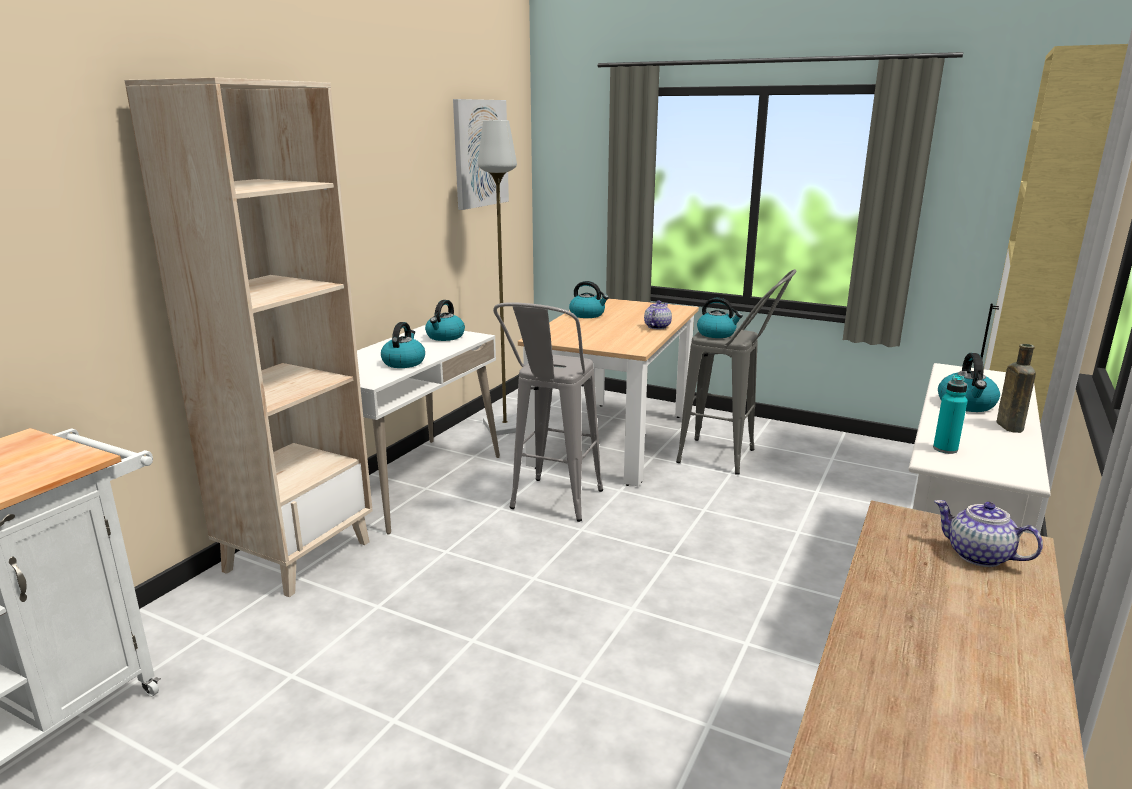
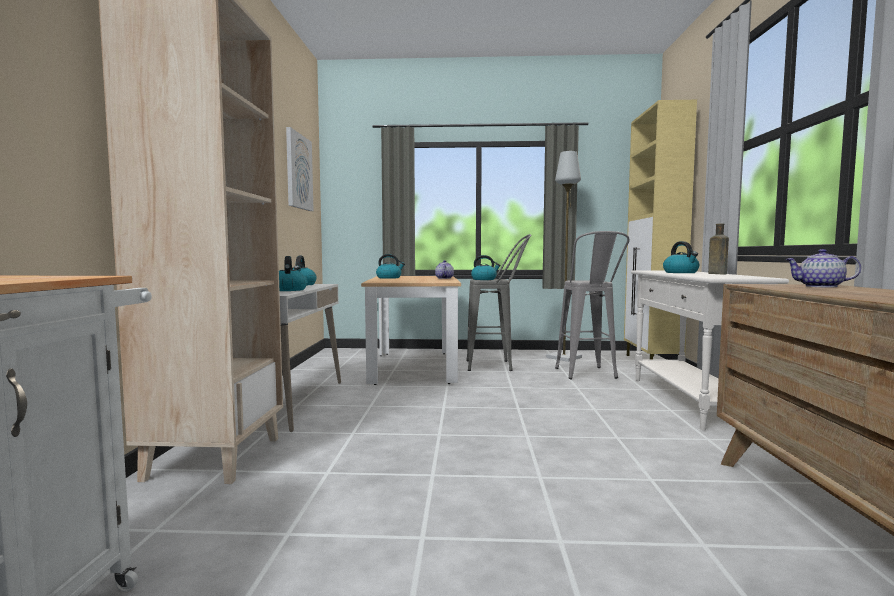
camera: 25 degrees left, 15 degrees down
(506, 426) = (328, 369): grey floor lamp -> grey floor lamp (564, 357)
(551, 506) = (408, 399): grey stool -> grey stool (589, 376)
(945, 449) = (711, 276): turquoise bottle -> none

